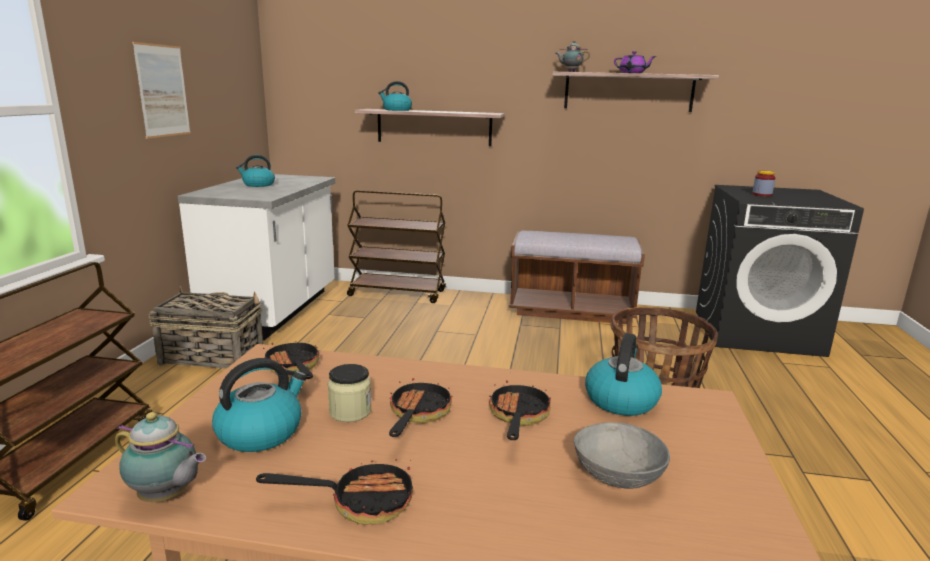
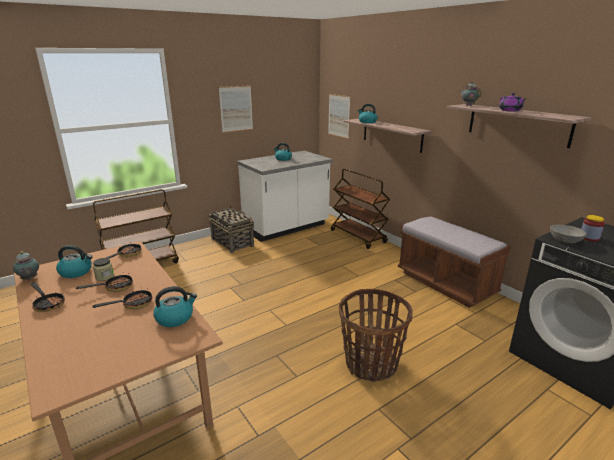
camera: 45 degrees right, 5 degrees up
(317, 109) = (339, 116): none -> picture
(618, 475) = (105, 338): grey bowl -> grey bowl (565, 240)

